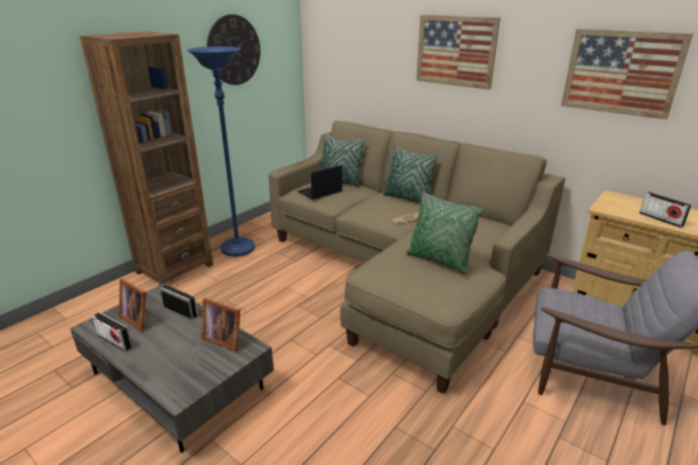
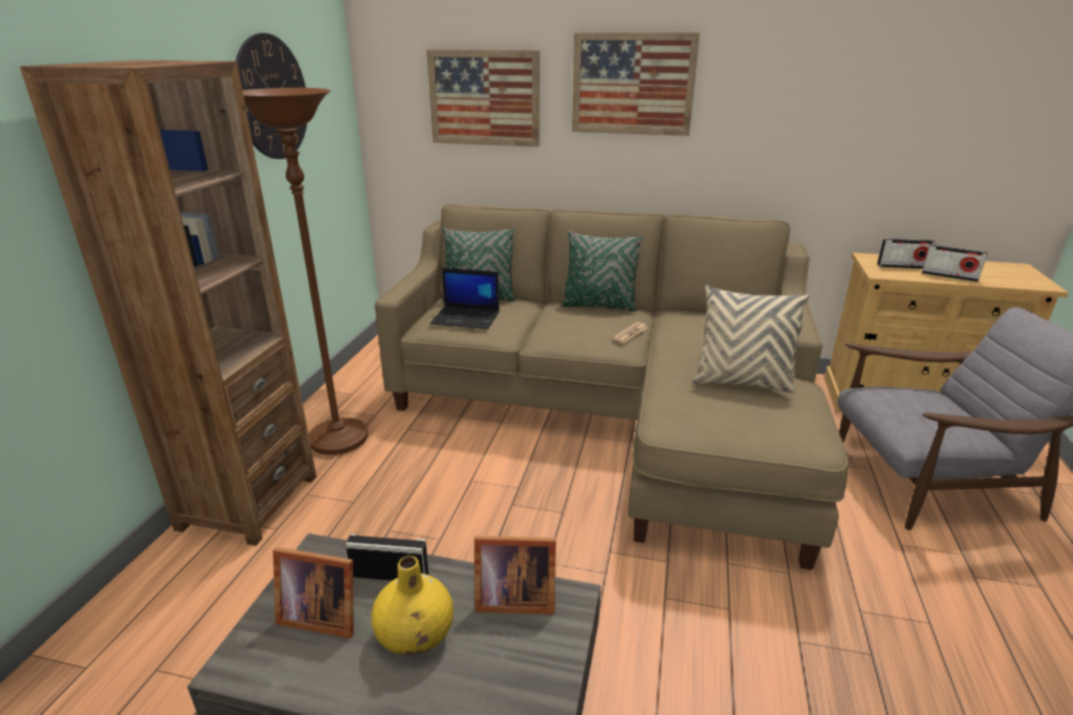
camera: 25 degrees left, 0 degrees up
(114, 341) = (314, 678): radio -> radio (902, 266)
(168, 339) = (416, 635): none -> yellow vase
(238, 249) = (338, 440): blue floor lamp -> brown floor lamp
(319, 192) = (466, 318): laptop -> laptop turned 105 degrees counterclockwise
(439, 261) = (742, 383): green pillow -> beige pillow
(621, 72) = (867, 99): picture -> picture (484, 98)

